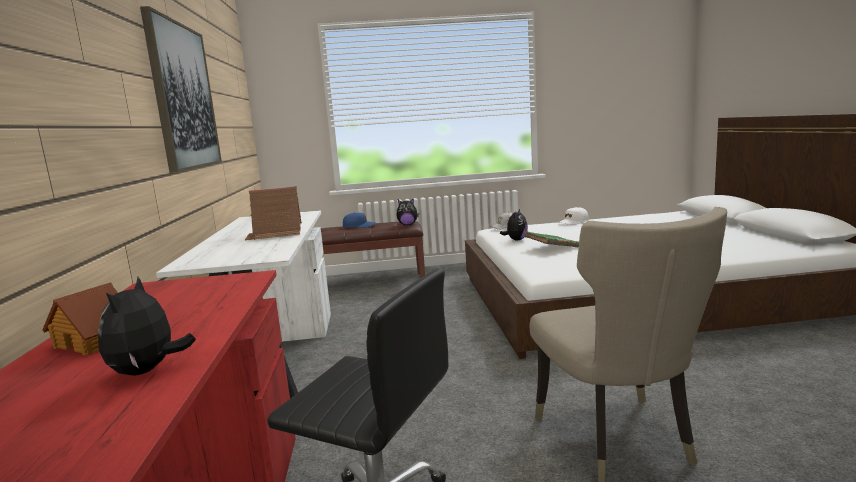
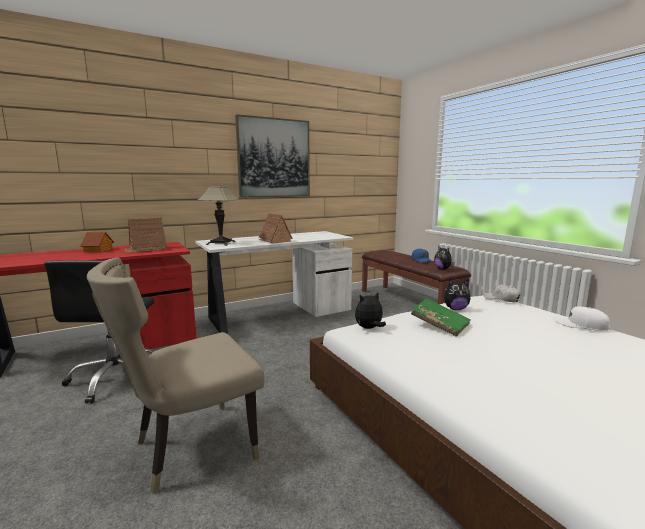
camera: 65 degrees right, 0 degrees up
(147, 371) = (58, 258): plush toy -> plush toy (369, 328)
(187, 299) = (145, 249): none -> toy house
(235, 256) = (221, 243): none -> table lamp

